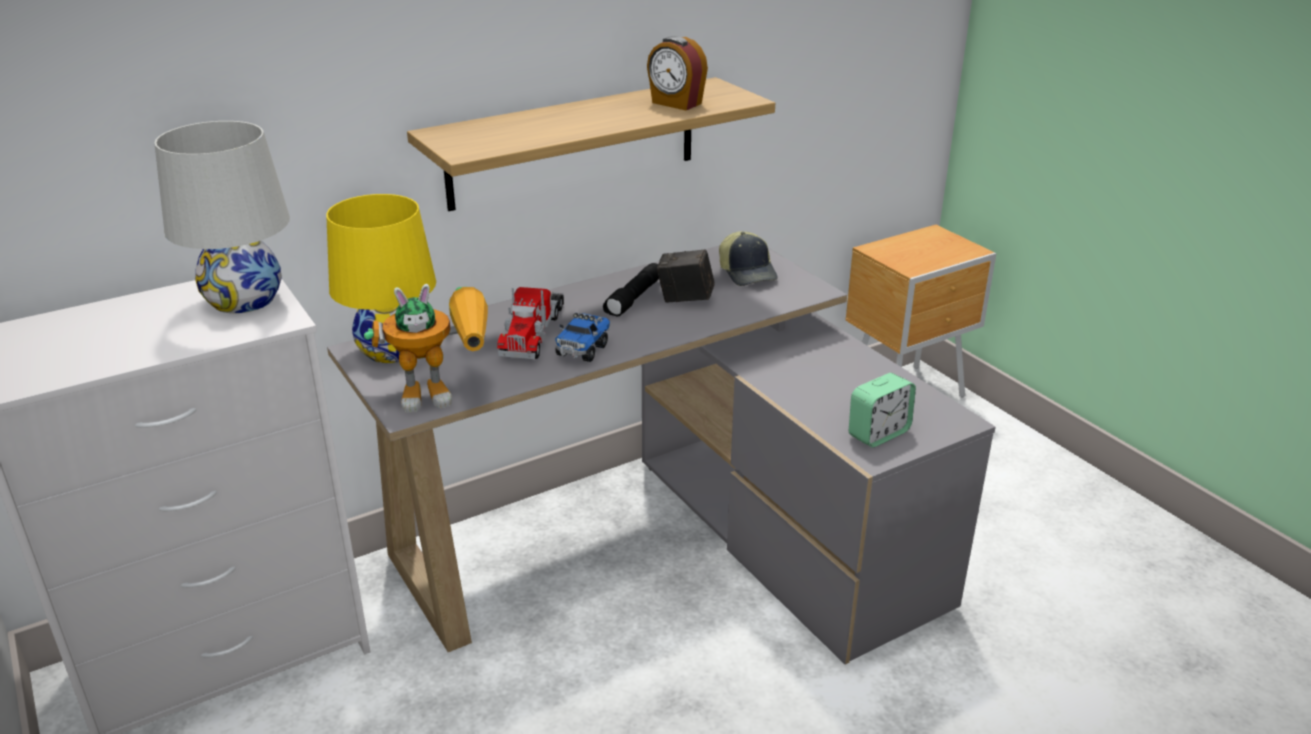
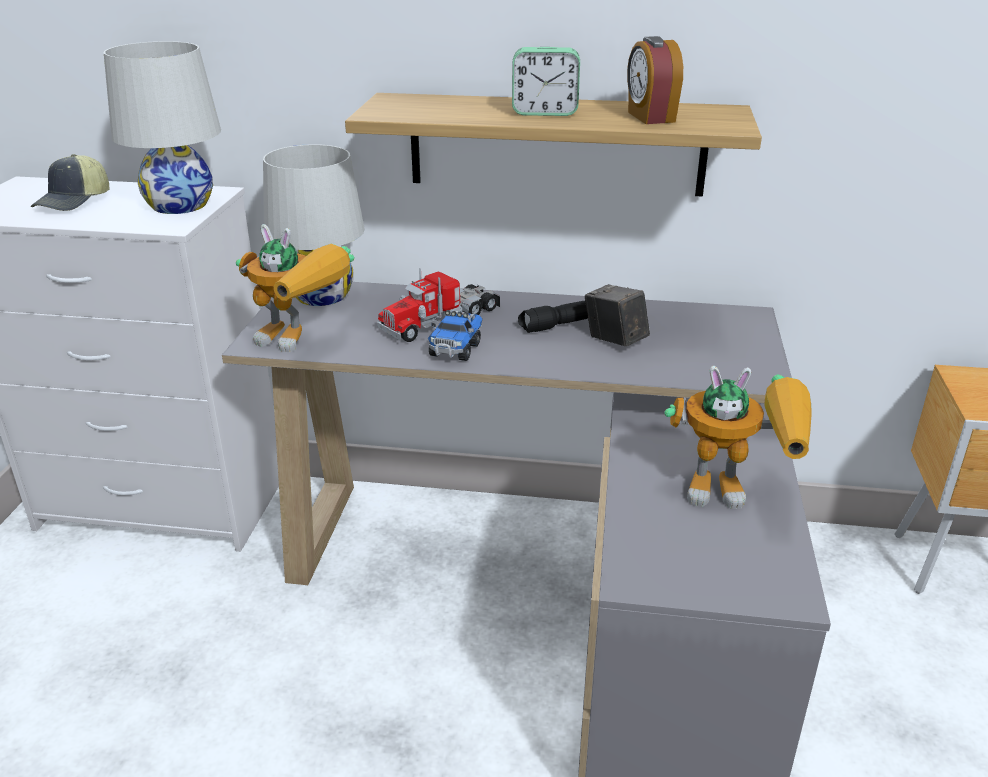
camera: 40 degrees right, 0 degrees up
(392, 350) = (322, 295): yellow table lamp -> white table lamp
(582, 350) = (455, 349): toy truck -> toy truck turned 45 degrees counterclockwise
(748, 272) = (716, 338): cap -> cap (74, 201)
(858, 375) = (737, 490): none -> toy robot
(878, 433) = (670, 560): alarm clock -> alarm clock (545, 112)

